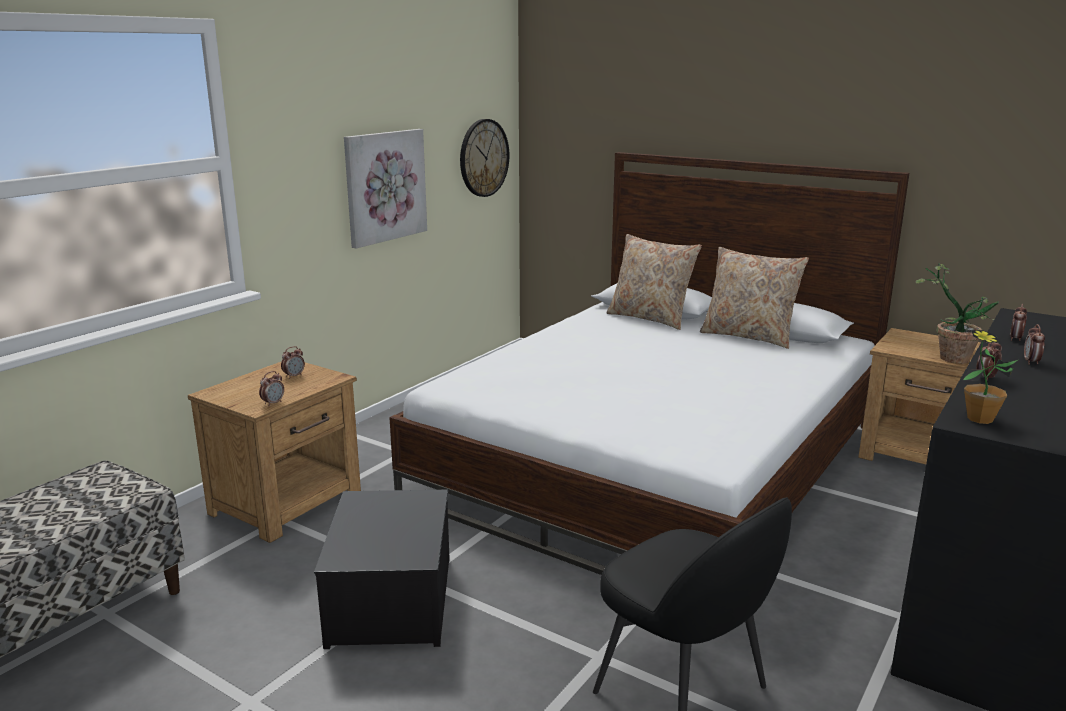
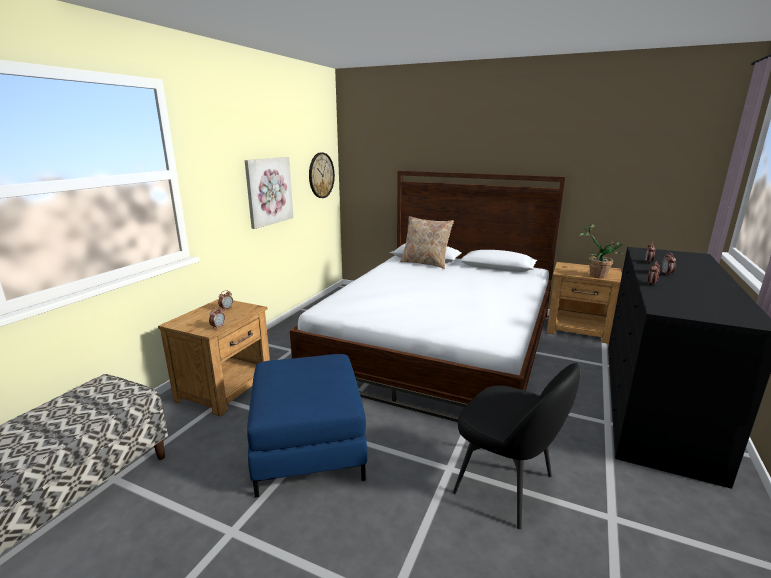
camera: 10 degrees left, 0 degrees up
(389, 599) = (308, 446): storage box -> blue ottoman
(749, 336) = (483, 270): beige pillow -> none
(979, 419) = (667, 307): potted plant -> none

